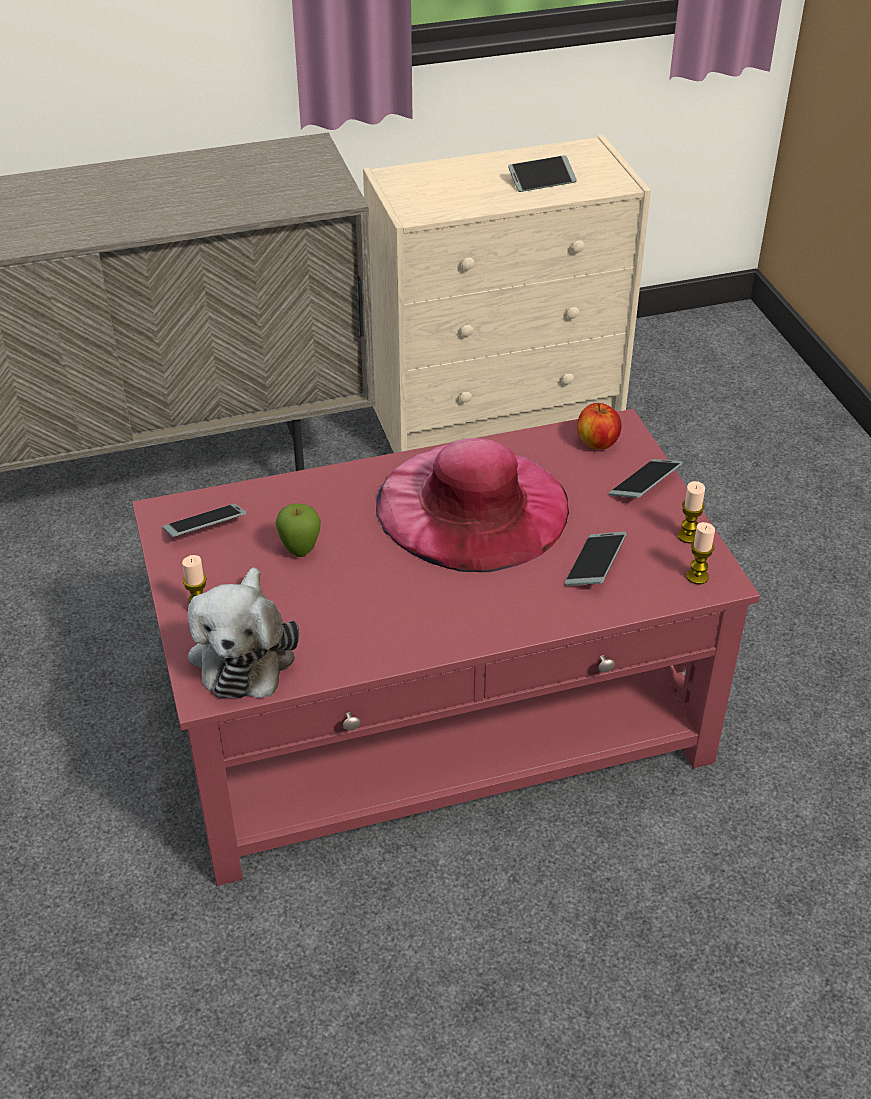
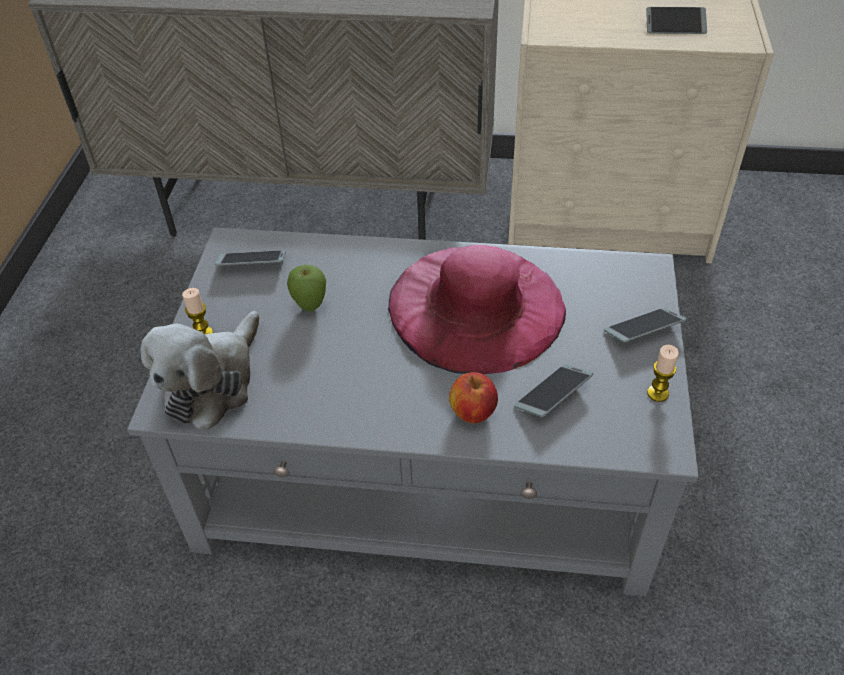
camera: 25 degrees right, 5 degrees up
(437, 717) = (429, 470): red coffee table -> grey coffee table
(597, 443) = (620, 278): apple -> apple (473, 412)
(697, 576) = (644, 437): candle -> none

